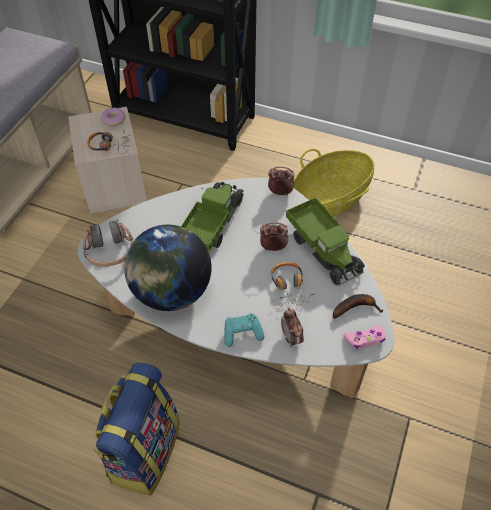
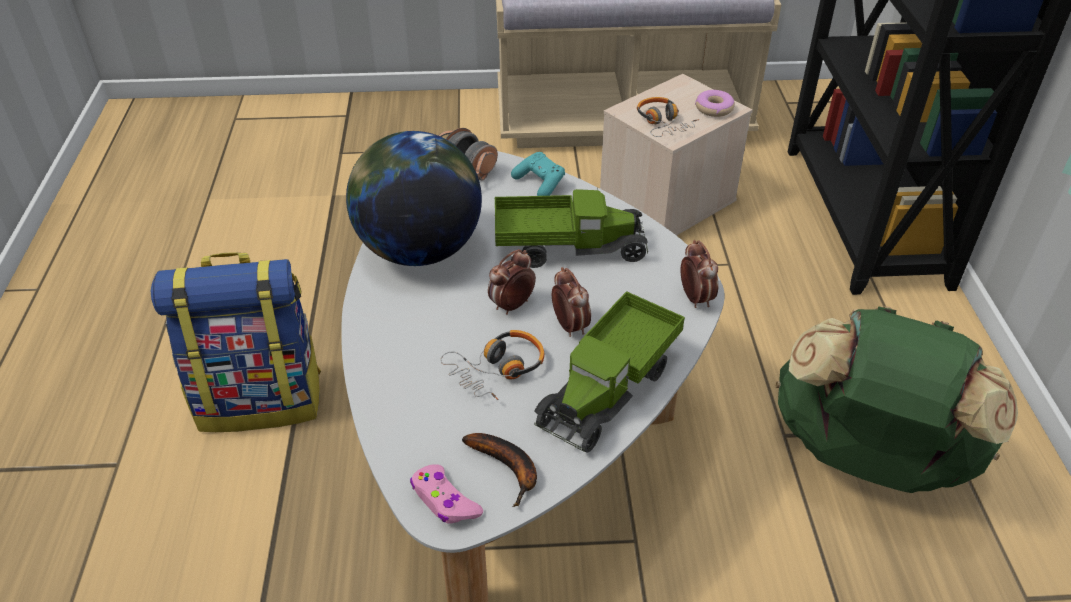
camera: 65 degrees right, 10 degrees down
(242, 333) = (382, 344): turquoise game controller -> turquoise game controller (540, 183)
(291, 338) = (400, 402): alarm clock -> alarm clock (512, 305)
(329, 198) = (866, 459): basket -> green backpack

